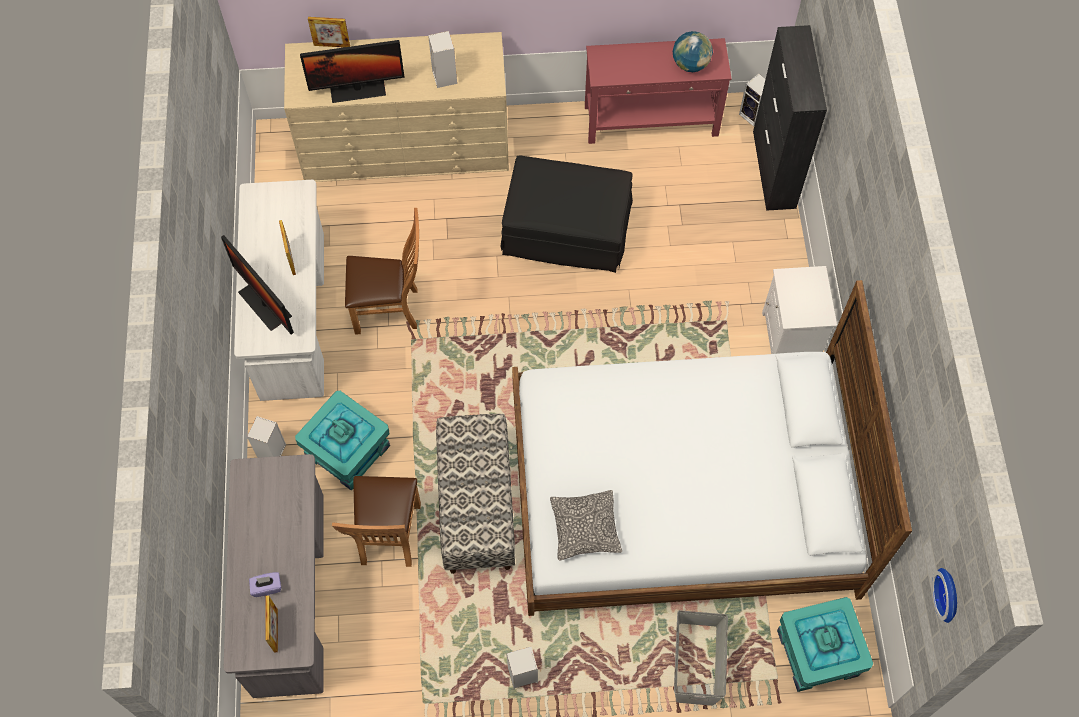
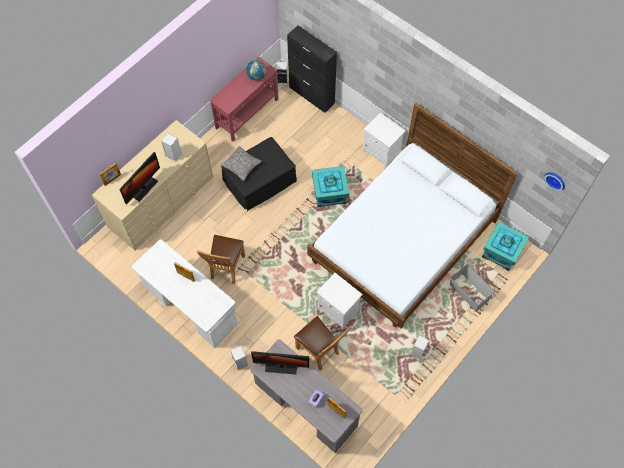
camera: 45 degrees left, 0 degrees up
(265, 304) = (196, 302): monitor -> monitor (281, 366)
(348, 451) = (269, 335): turquoise storage box -> turquoise storage box (329, 193)
(391, 309) = (226, 269): brown chair -> brown chair turned 150 degrees clockwise
(477, 507) = (339, 310): bench -> white nightstand
(585, 528) = (397, 276): pillow -> pillow (241, 165)

